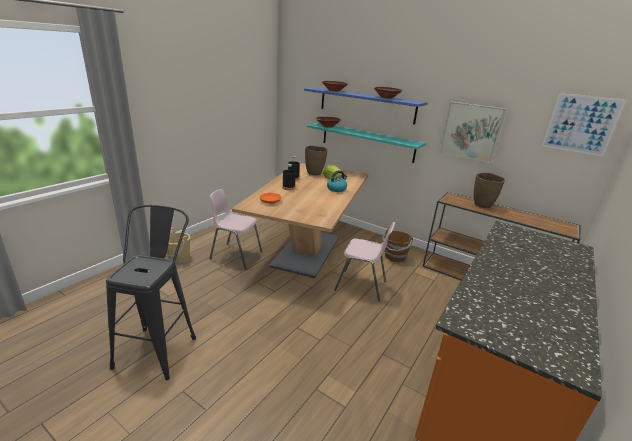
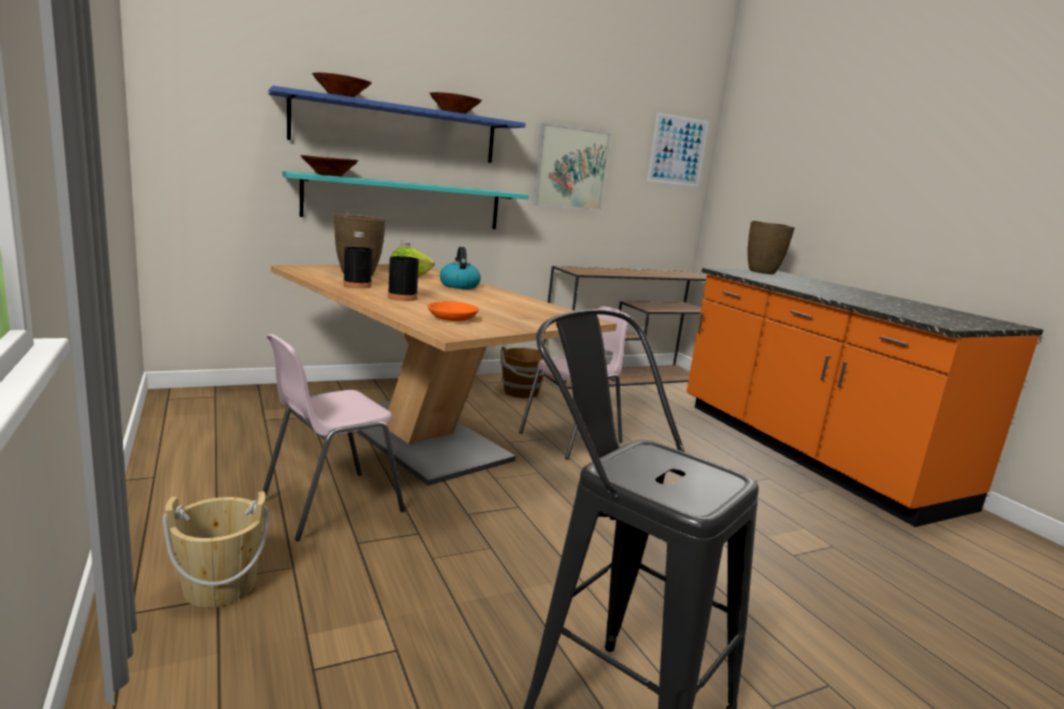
camera: 60 degrees left, 10 degrees down
(482, 205) = (611, 271): brown vase -> brown vase (763, 272)

